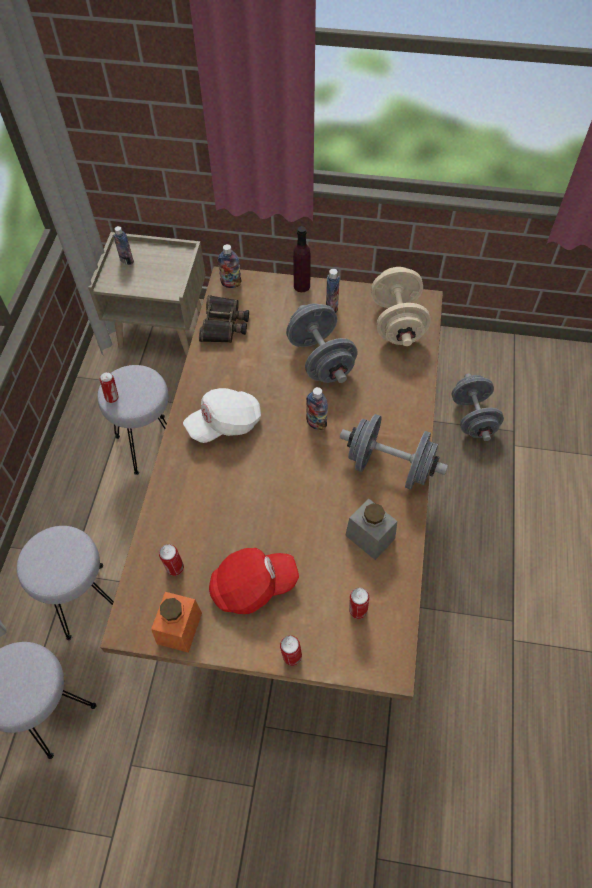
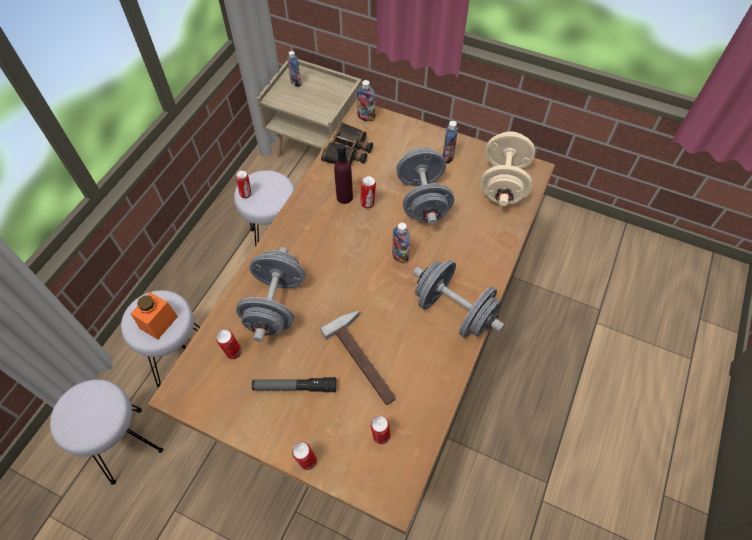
camera: 15 degrees right, 0 degrees up
(179, 628) = (219, 406): orange jar -> orange jar (159, 322)
(225, 424) = (319, 237): white cap -> none
(253, 586) = (295, 387): red cap -> flashlight
(264, 376) = (368, 204): none -> can
(302, 286) = (427, 132): purple bottle -> purple bottle (344, 197)
(316, 538) = (366, 359): none -> hammer
(370, 537) = (414, 371): grey jar -> none
(473, 418) = (565, 288): grey dumbbell -> grey dumbbell (275, 306)

